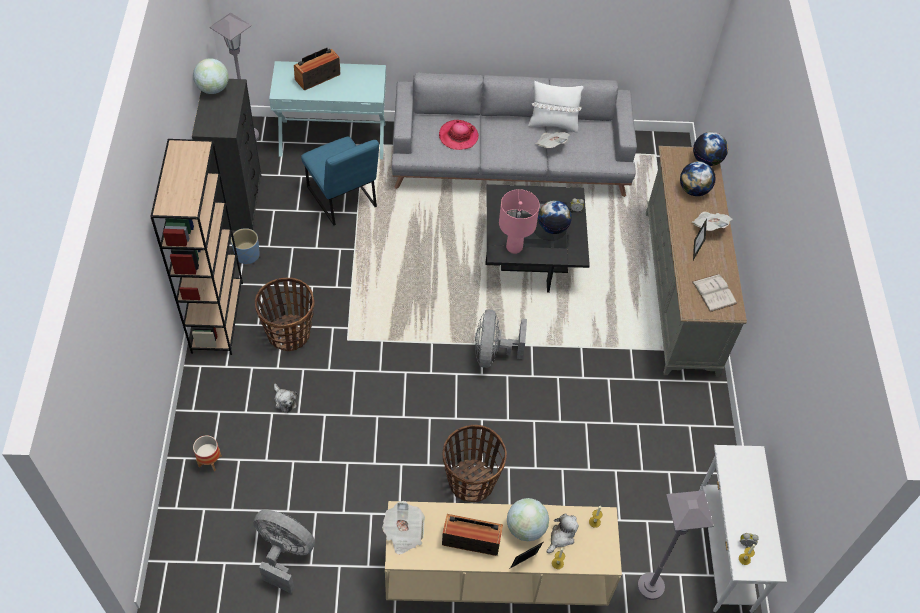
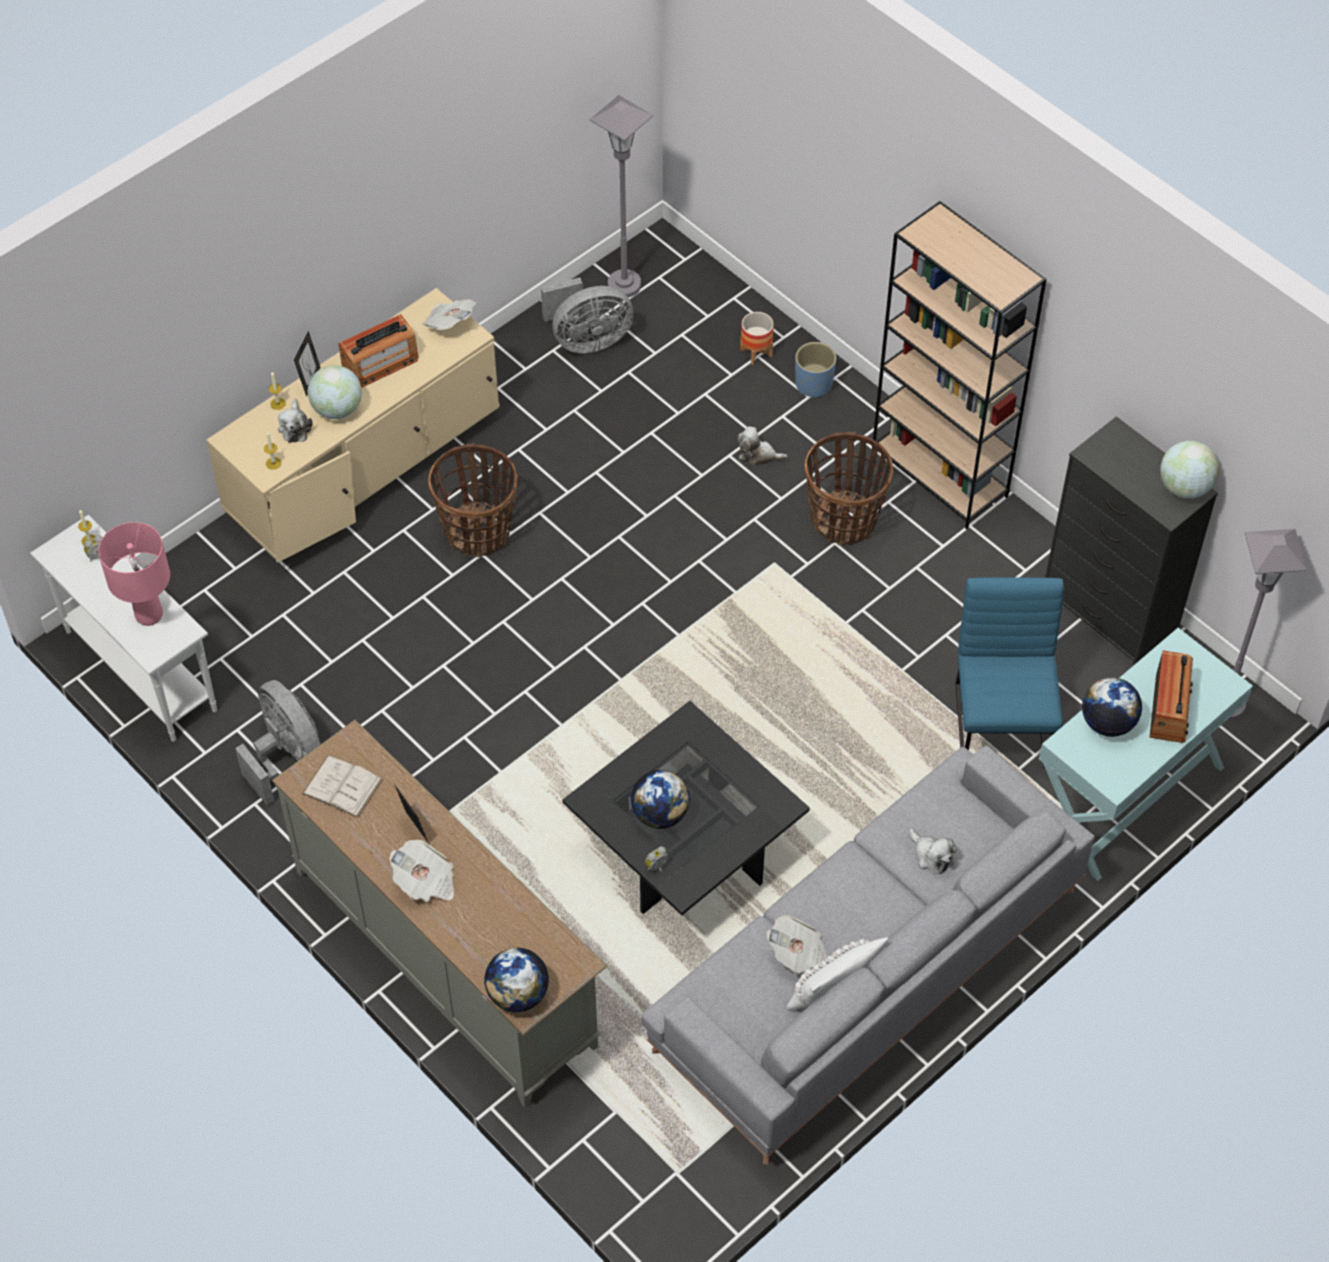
camera: 140 degrees right, 0 degrees up
(247, 255) = (1006, 561): blue planter -> blue planter (814, 384)
(342, 198) = (1001, 721): blue chair -> blue chair turned 75 degrees clockwise
(458, 136) = (931, 856): hat -> plush toy
(493, 353) = (597, 681): grey fan -> grey fan (286, 756)
(514, 247) = (678, 745): pink table lamp -> pink table lamp (149, 615)
(650, 586) = (196, 576): grey floor lamp -> grey floor lamp (624, 285)
(693, 190) = (493, 925): globe -> globe (1108, 722)

